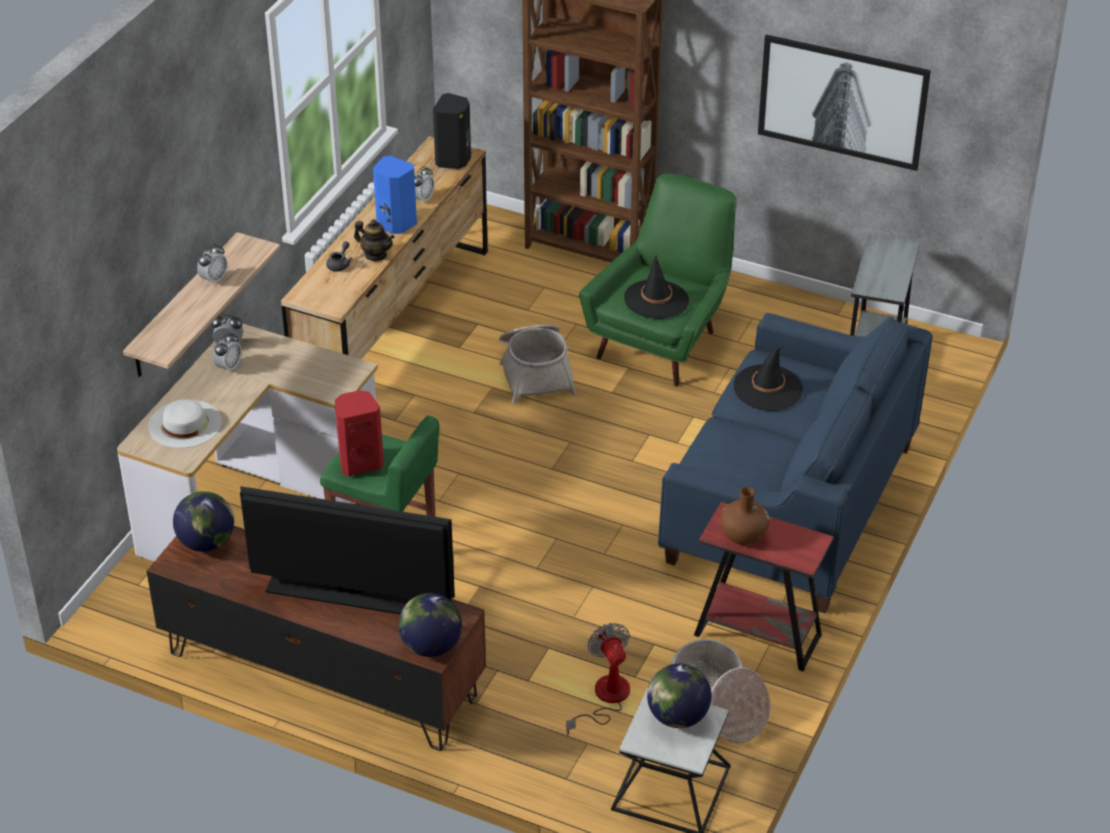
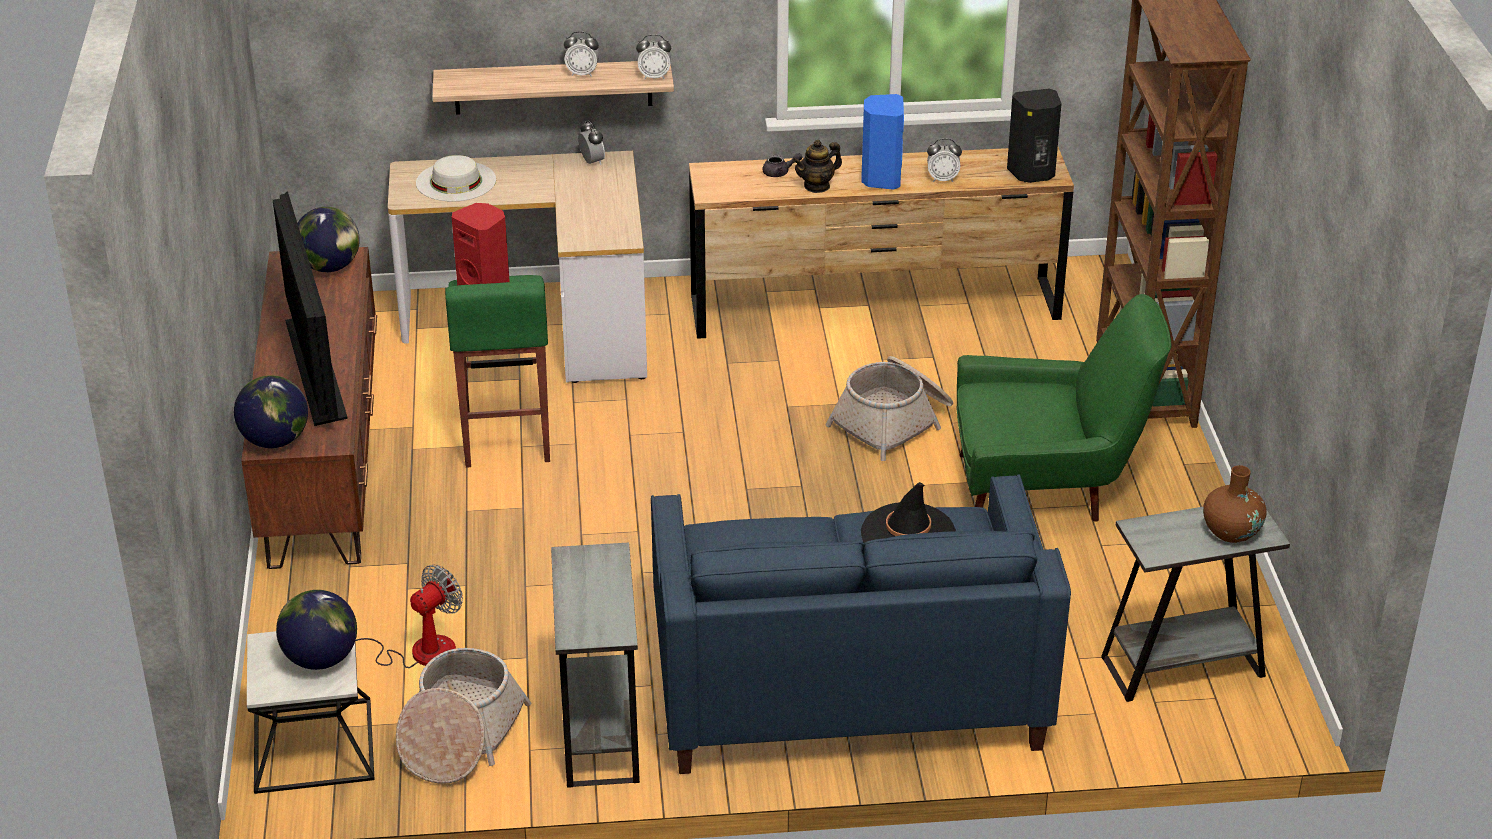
camera: 60 degrees right, 5 degrees down
(228, 367) = (560, 173): alarm clock -> alarm clock (654, 76)
(375, 255) = (817, 186): teapot -> teapot turned 60 degrees clockwise
(656, 300) = (1013, 415): black hat -> none
(743, 536) = (582, 576): brown vase -> brown vase (1231, 532)
(757, 635) = (600, 731): red side table -> grey side table
(843, 100) = (1312, 305): picture -> none

